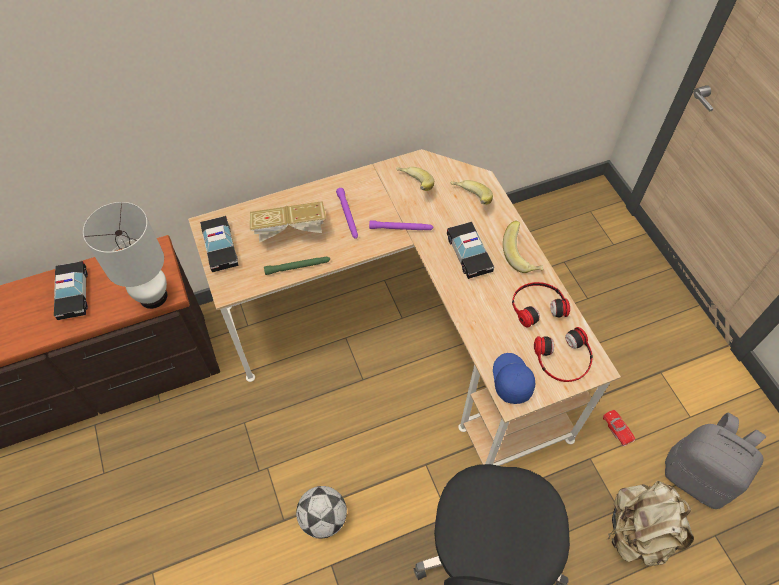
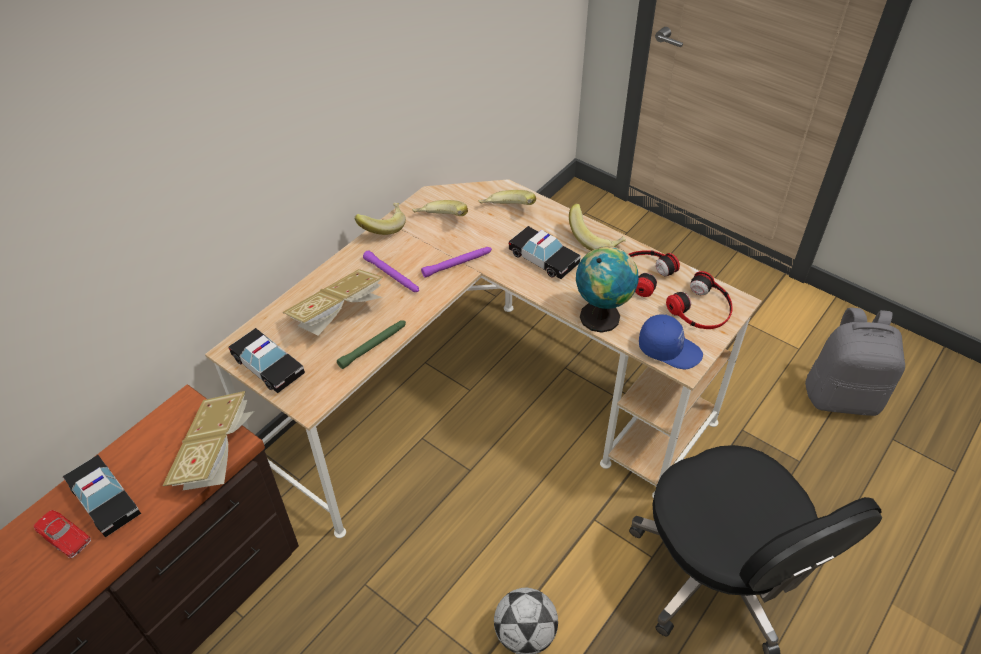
camera: 30 degrees left, 10 degrees down
(153, 297) = (216, 455): white table lamp -> book
(368, 171) = (382, 227): none -> banana
(479, 325) = (602, 316): none -> globe
(511, 380) = (669, 349): blue cap -> blue cap turned 150 degrees clockwise
(617, 429) = (747, 390): red toy car -> red toy car (64, 536)
(638, 531) = (829, 471): beige backpack -> none

